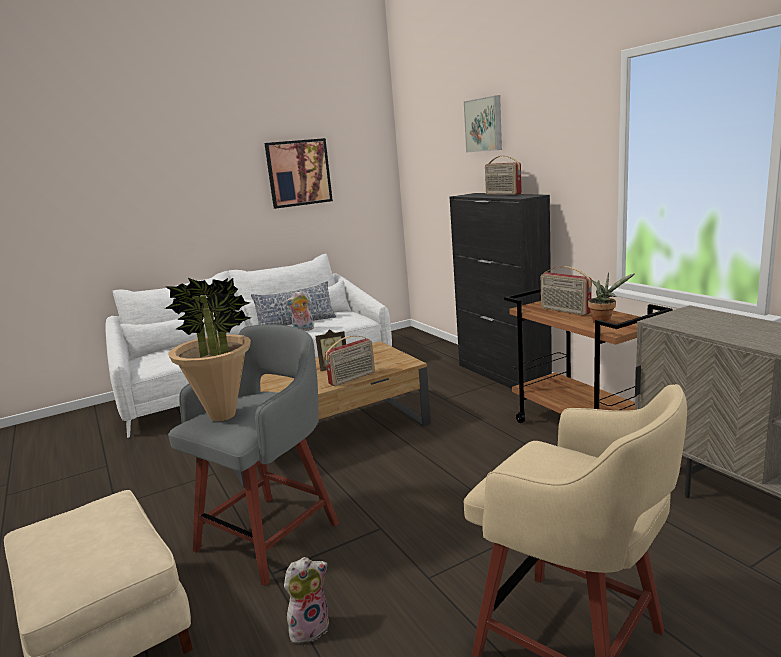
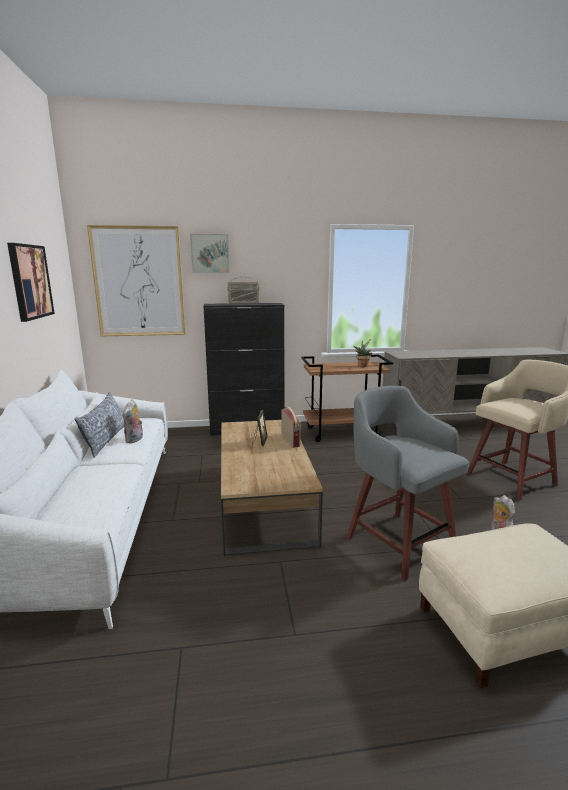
camera: 70 degrees left, 0 degrees up
(223, 415) = (418, 454): potted plant -> none
(433, 165) = (139, 282): none -> picture
(564, 311) = (334, 366): radio -> none

